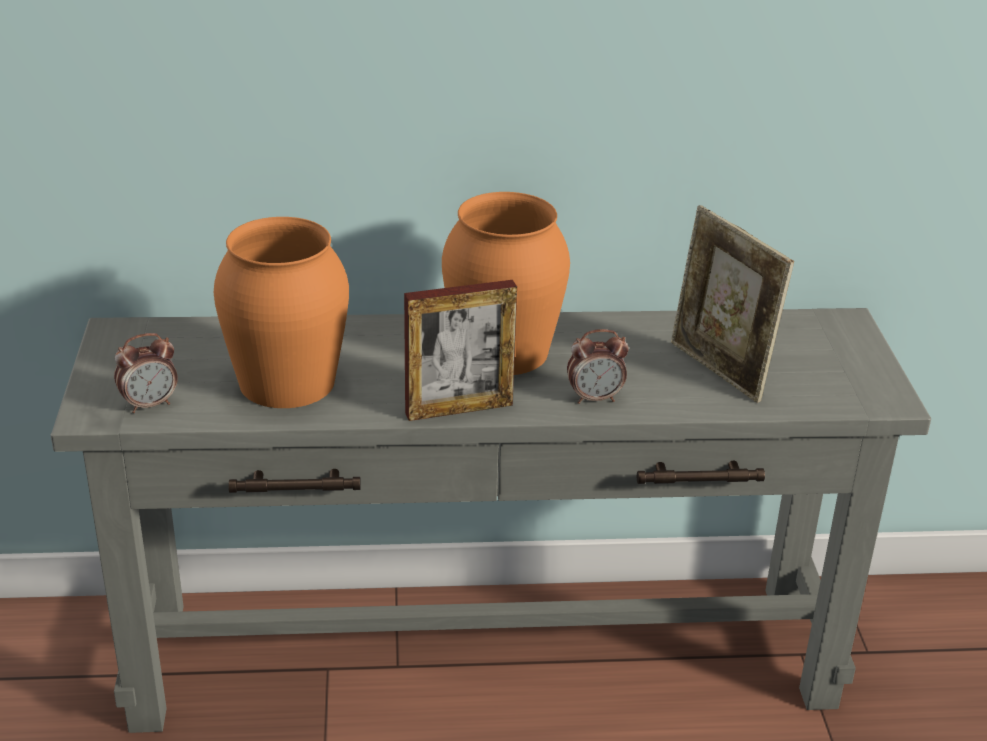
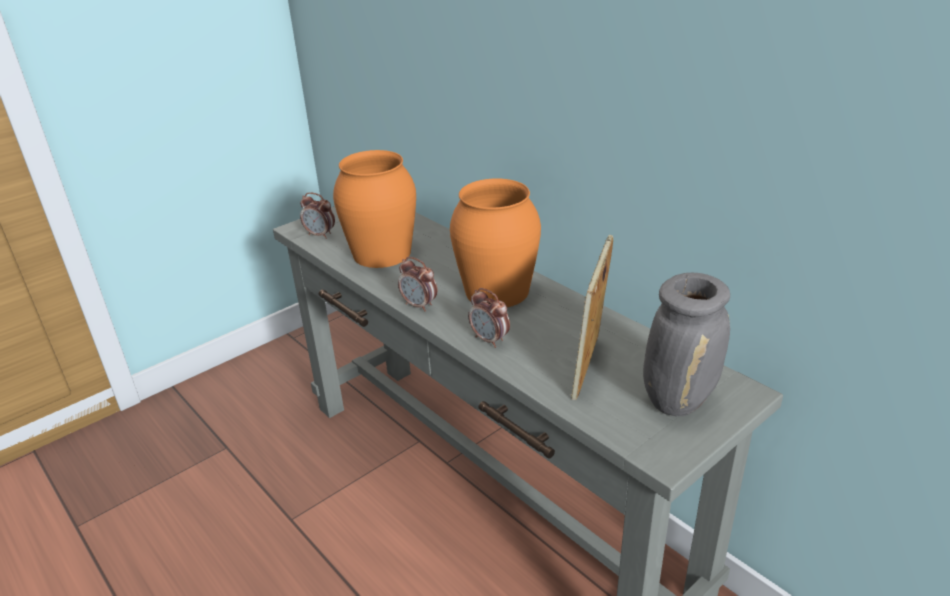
camera: 55 degrees right, 0 degrees up
(459, 409) = (419, 305): picture frame -> alarm clock
(820, 354) = (678, 400): none -> grey vase

